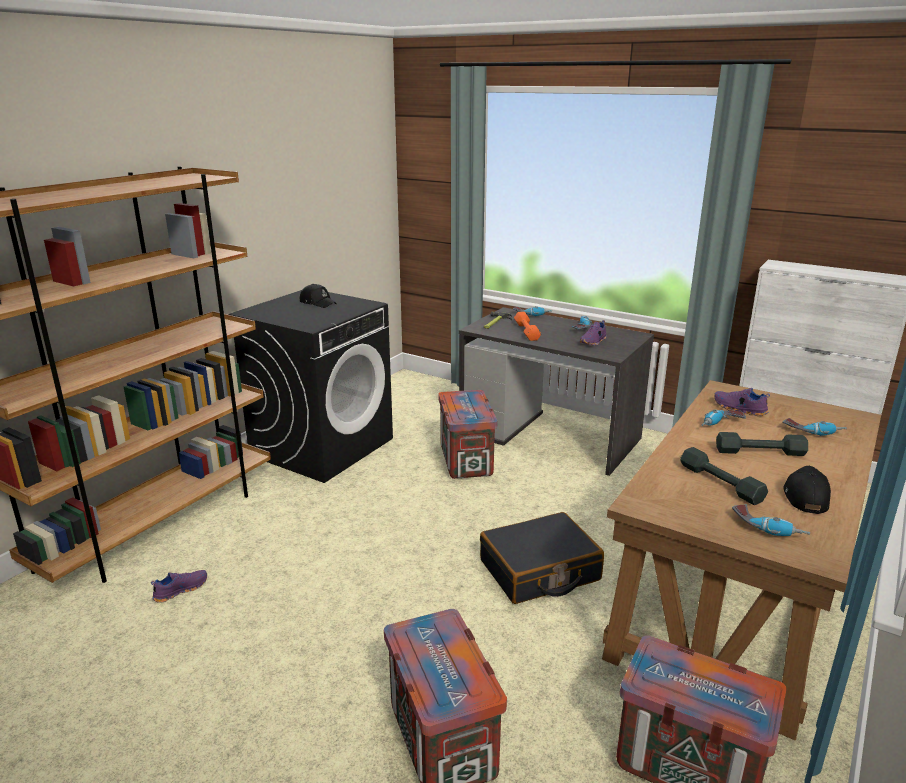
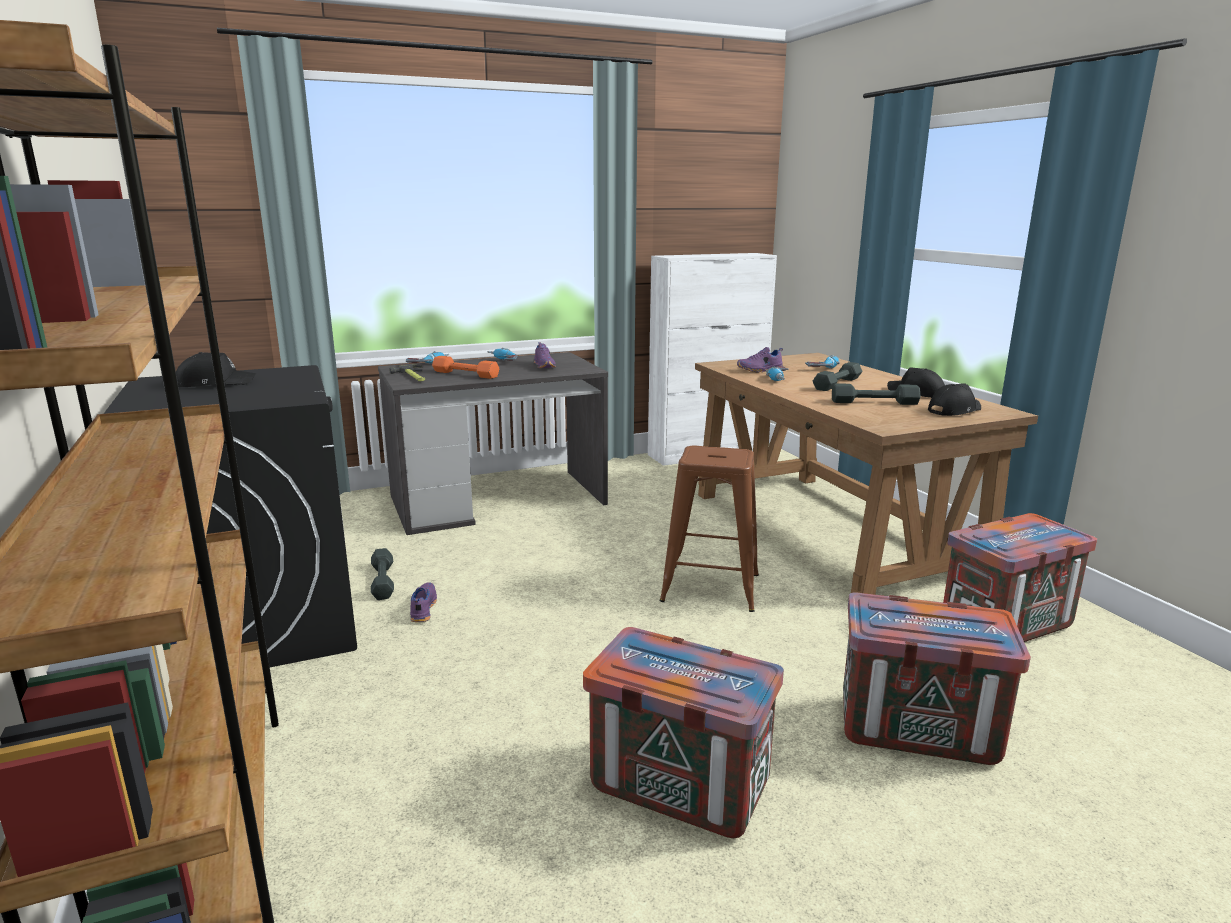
camera: 55 degrees left, 5 degrees down
(180, 589) = (432, 866): purple shoe -> purple shoe (422, 609)
(398, 454) = (383, 581): none -> grey dumbbell
(466, 461) = (469, 552): crate -> crate (677, 786)
(539, 571) = (710, 588): black suitcase -> brown stool
(768, 528) = (953, 410): power drill -> black cap

